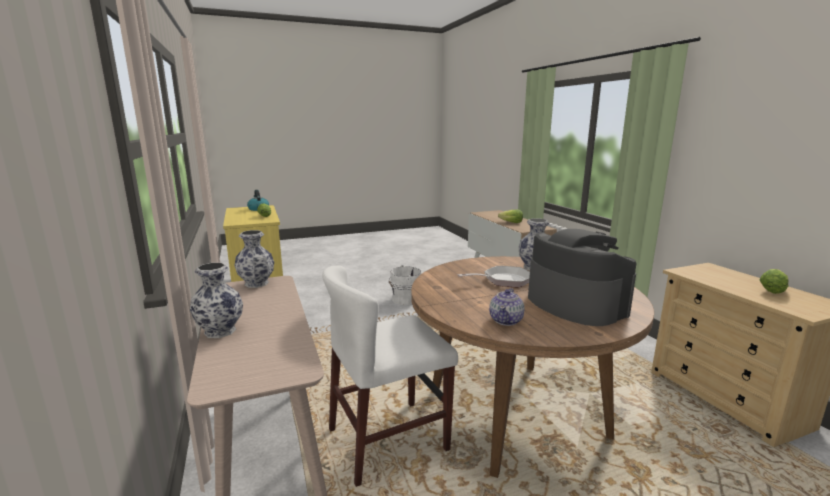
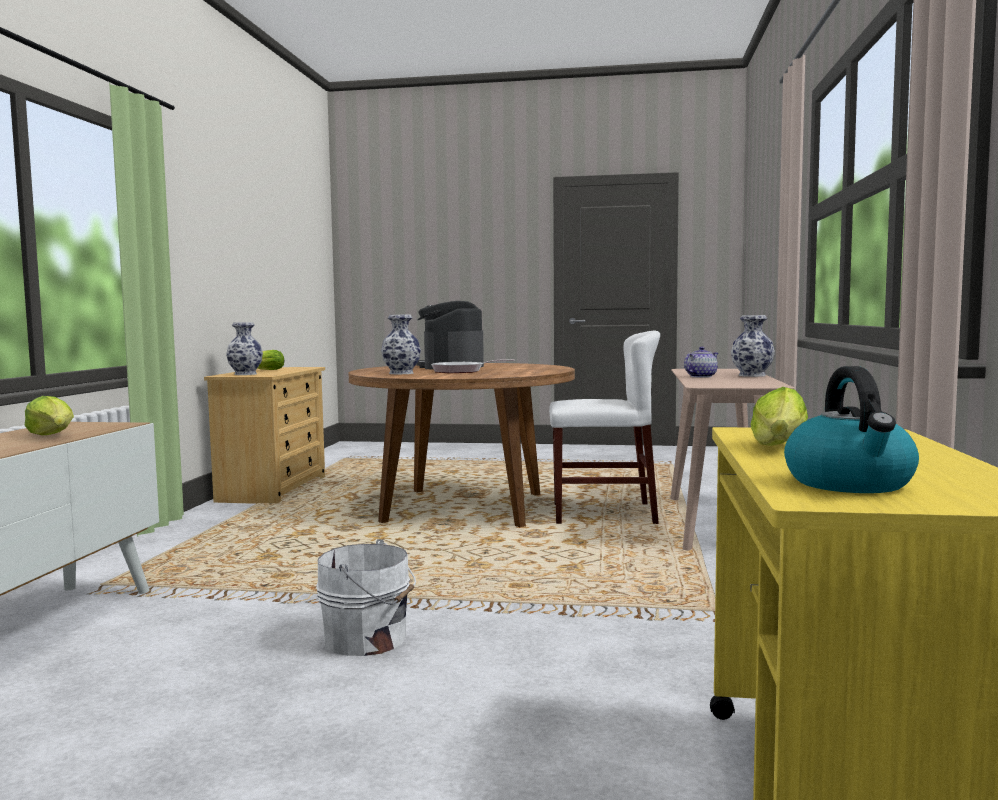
camera: 150 degrees left, 10 degrees down
(257, 283) = (731, 385): vase -> vase (245, 374)
(506, 320) = (523, 366): teapot -> teapot (700, 376)

